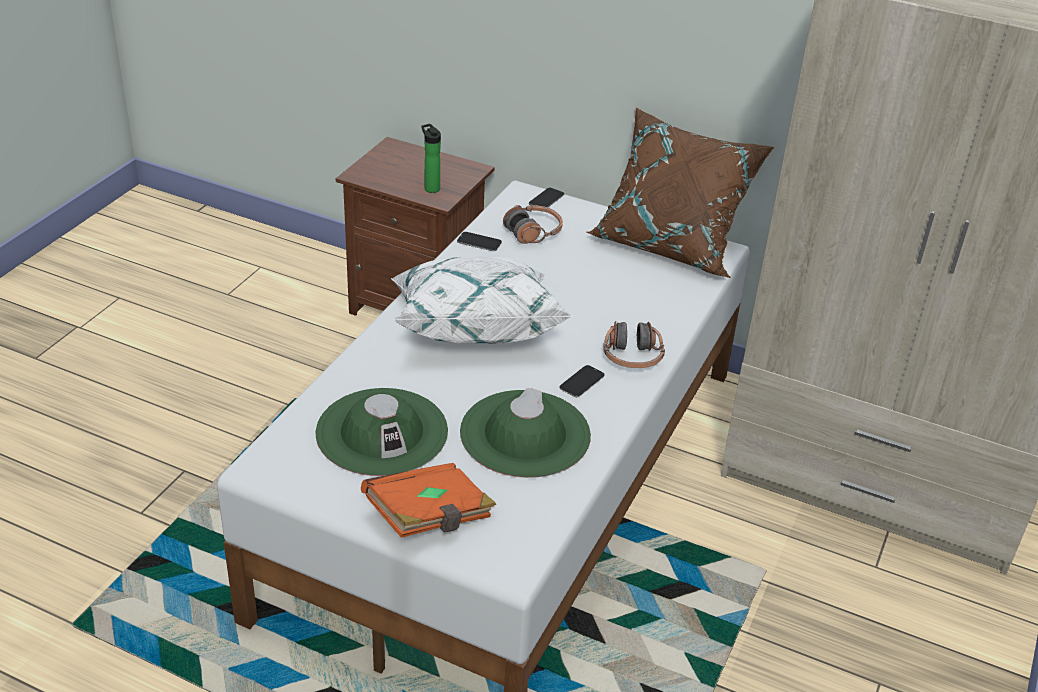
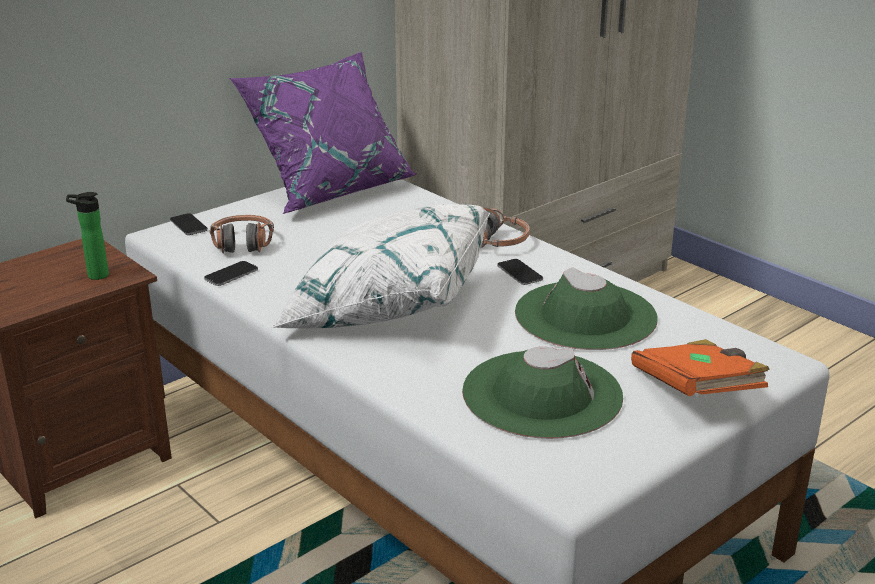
camera: 65 degrees left, 10 degrees down
(671, 244) = (330, 189): brown pillow -> purple pillow

